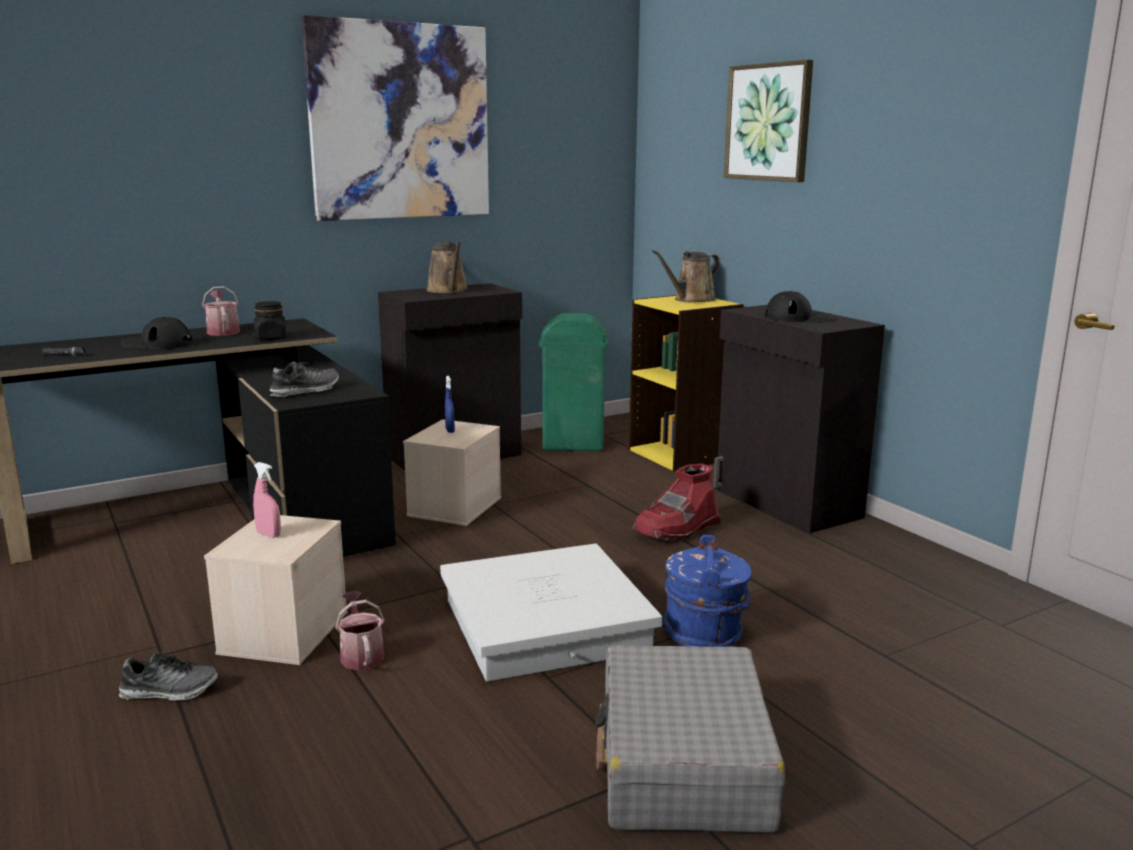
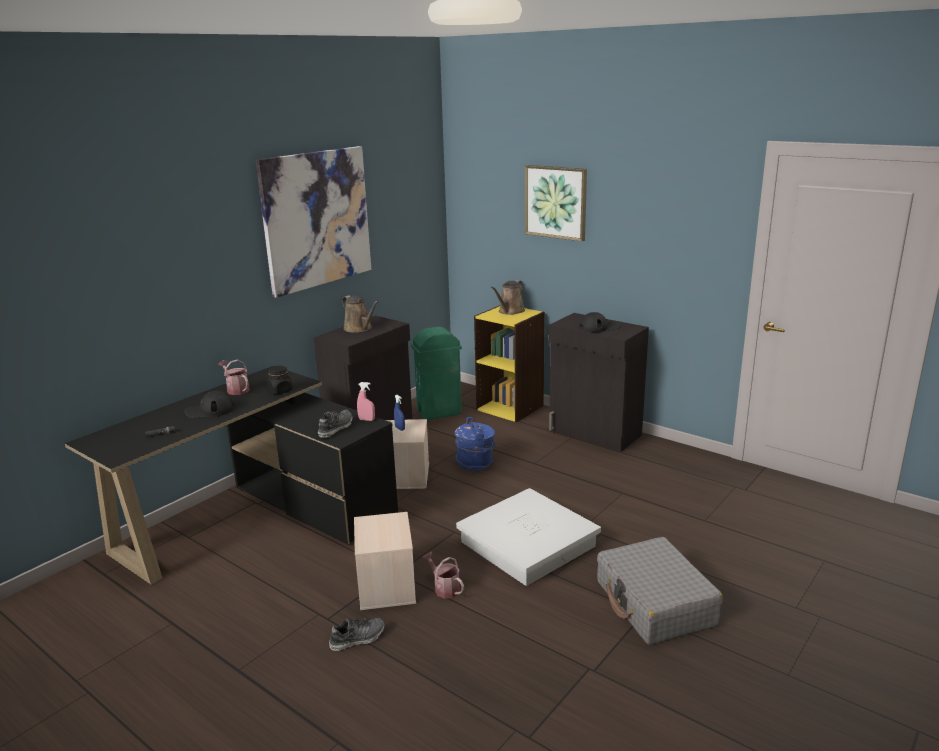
camera: 20 degrees left, 5 degrees up
(268, 534) = (376, 531): pink spray bottle -> pink spray bottle (366, 420)
(677, 530) = (550, 465): red boot -> none
(704, 633) = (613, 529): blue bucket -> blue bucket (475, 463)

